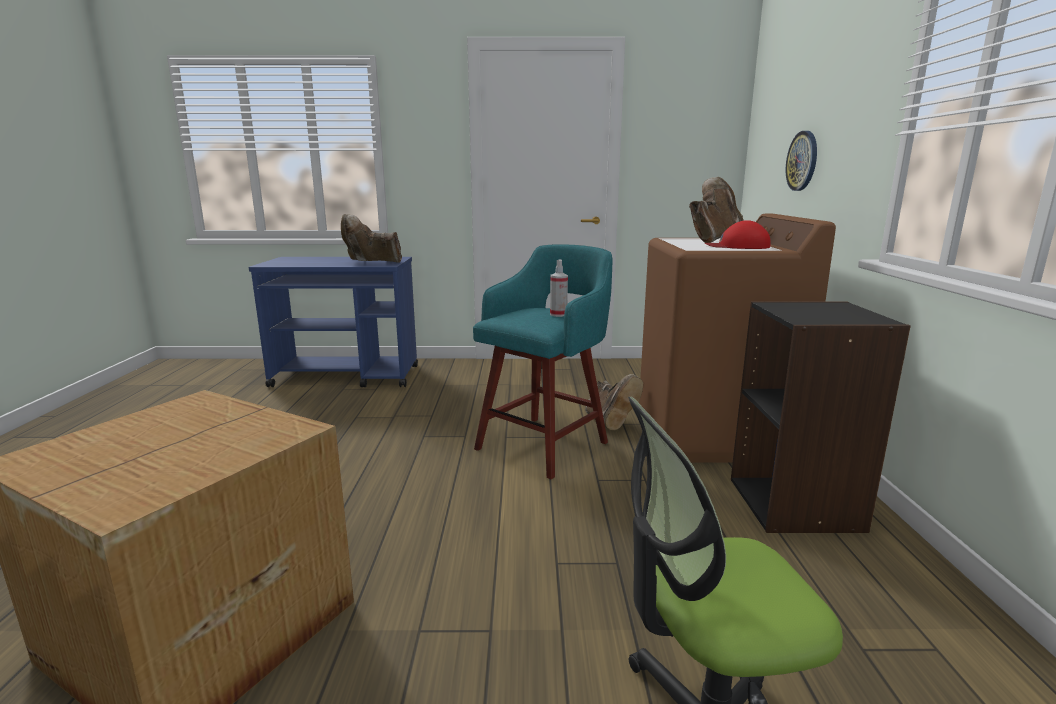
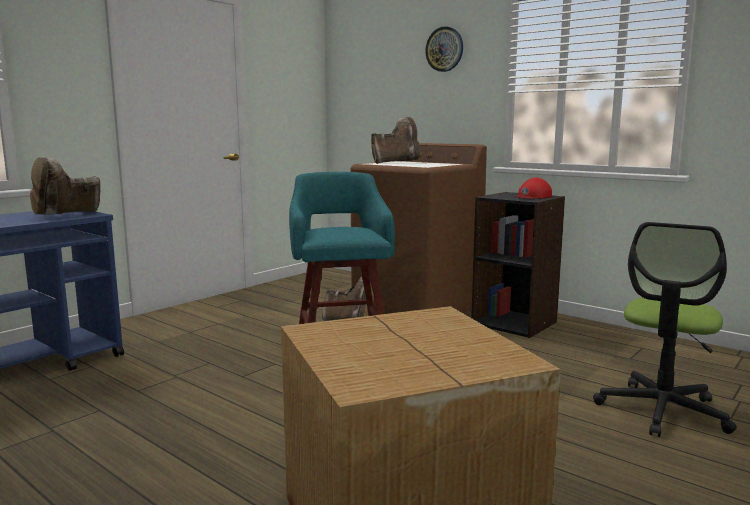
camera: 50 degrees left, 5 degrees down
(558, 314) = (354, 228): spray bottle -> none
(713, 240) = (396, 162): brown boot -> brown boot turned 75 degrees clockwise
(738, 246) = (435, 164): red cap -> red cap (532, 197)
(802, 161) = (407, 106): wall clock -> wall clock (444, 49)

